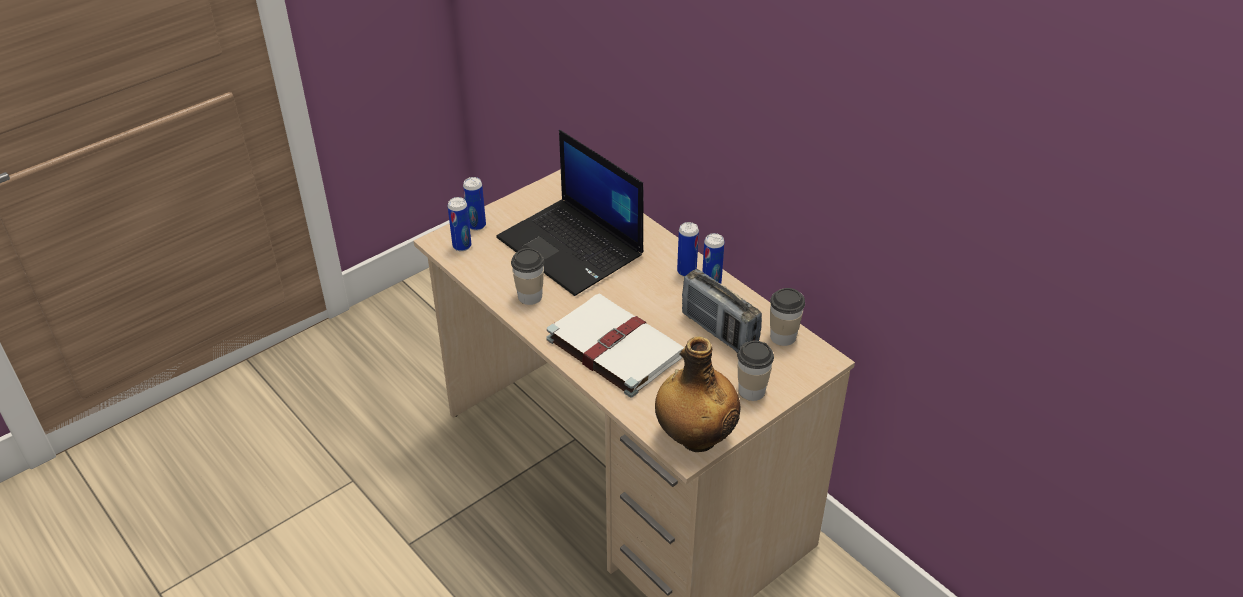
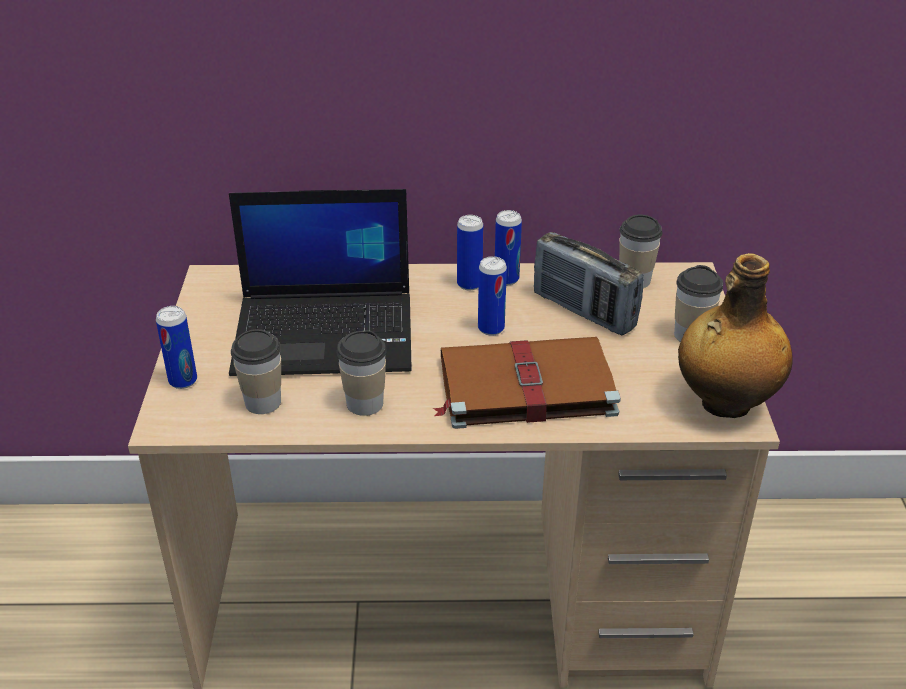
camera: 50 degrees left, 5 degrees down
(462, 246) = (201, 410): can -> can (491, 328)
(491, 261) = (263, 402): none -> cup
(613, 346) = (523, 387): white book -> brown book
(719, 332) = (583, 311): radio -> radio turned 45 degrees clockwise

